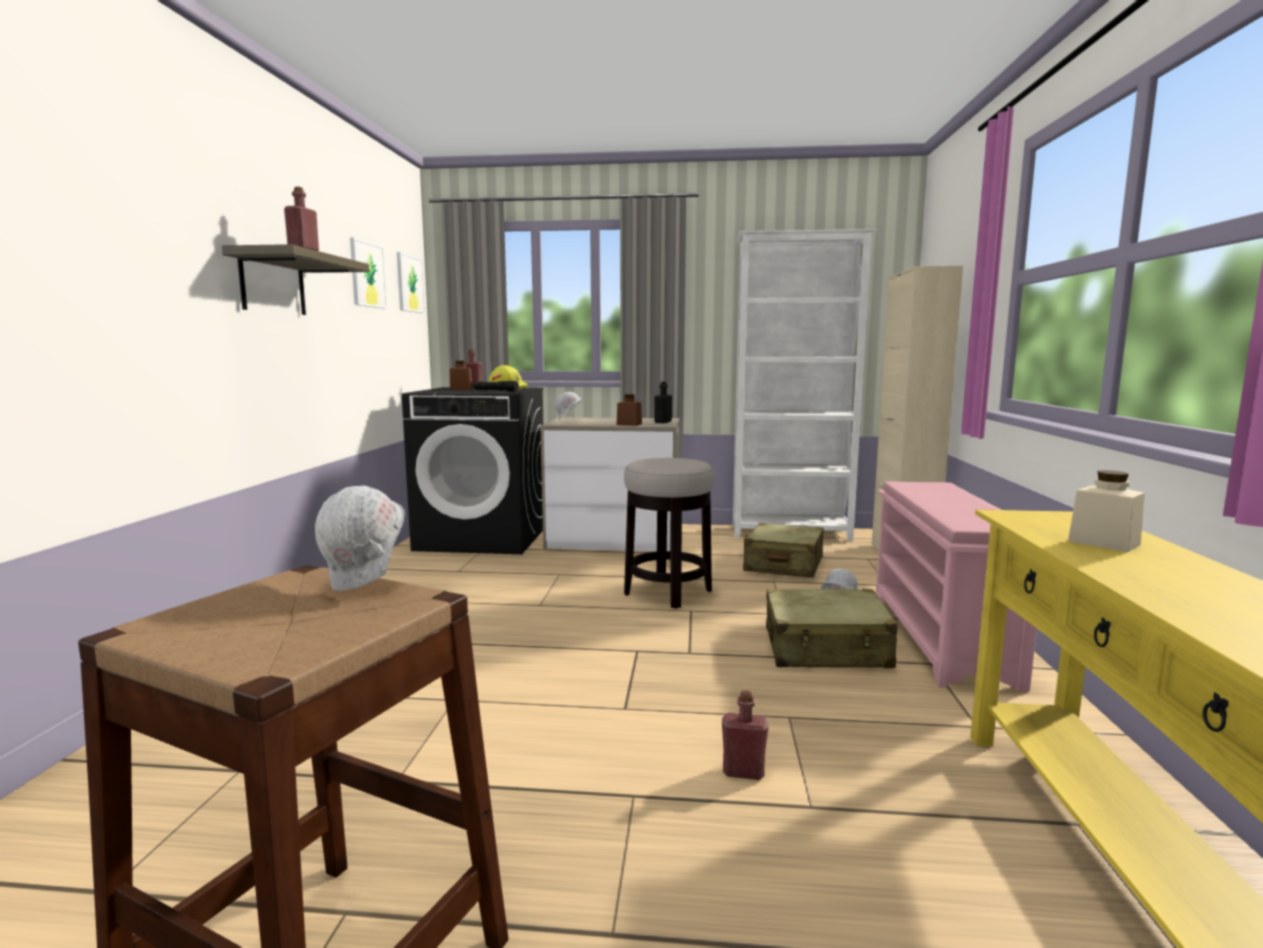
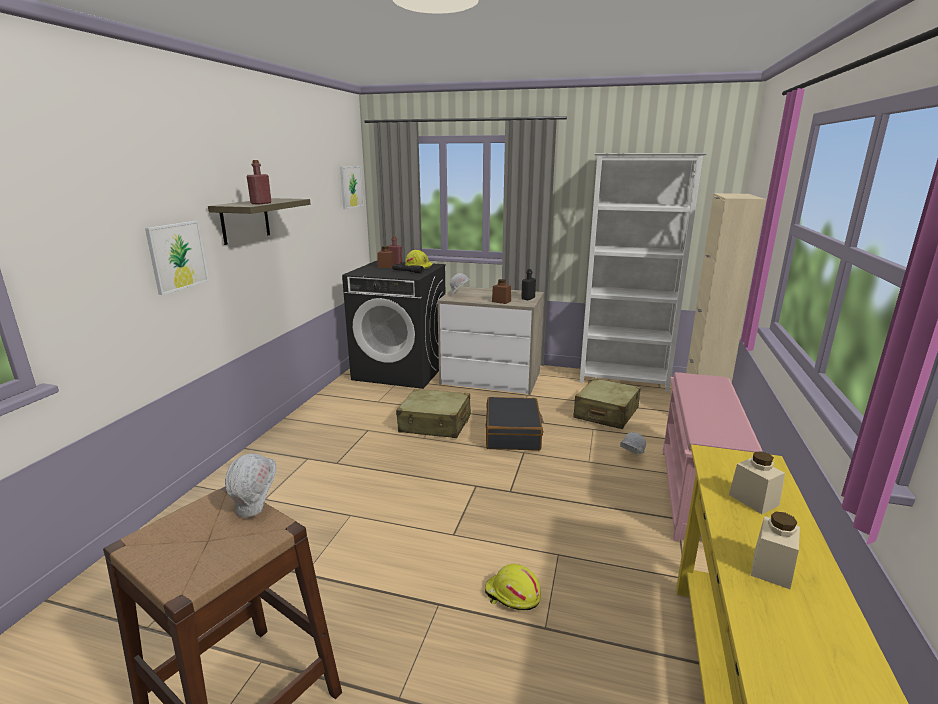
camera: 10 degrees right, 10 degrees up
(367, 274) = (316, 191): picture -> picture (177, 256)
(667, 592) = (513, 433): stool -> black suitcase
(743, 772) = (512, 595): red bottle -> yellow hard hat
(826, 649) = (607, 497): beige suitcase -> beige suitcase (435, 424)
(1194, 591) = (771, 568): none -> beige jar

